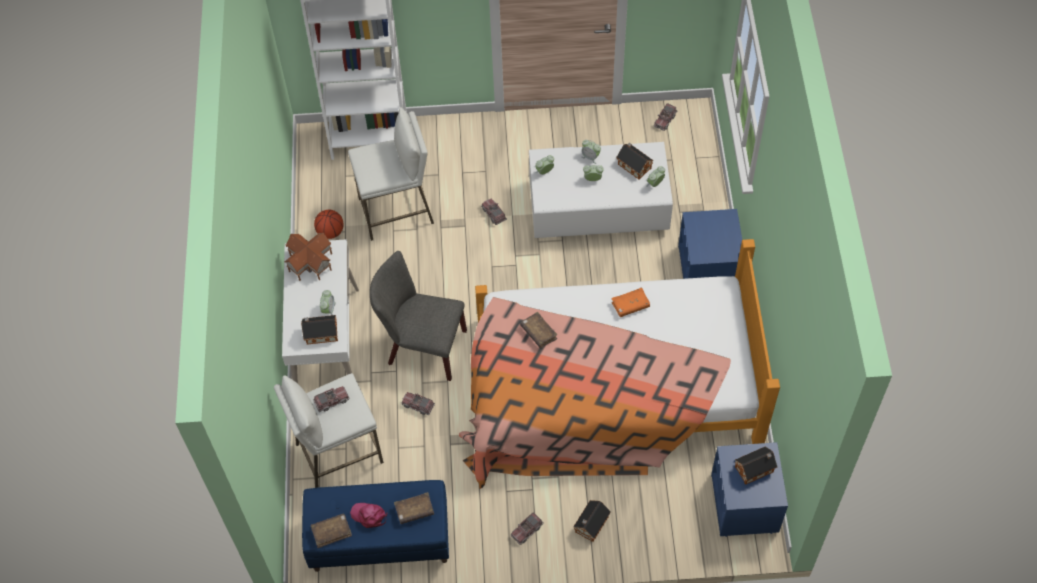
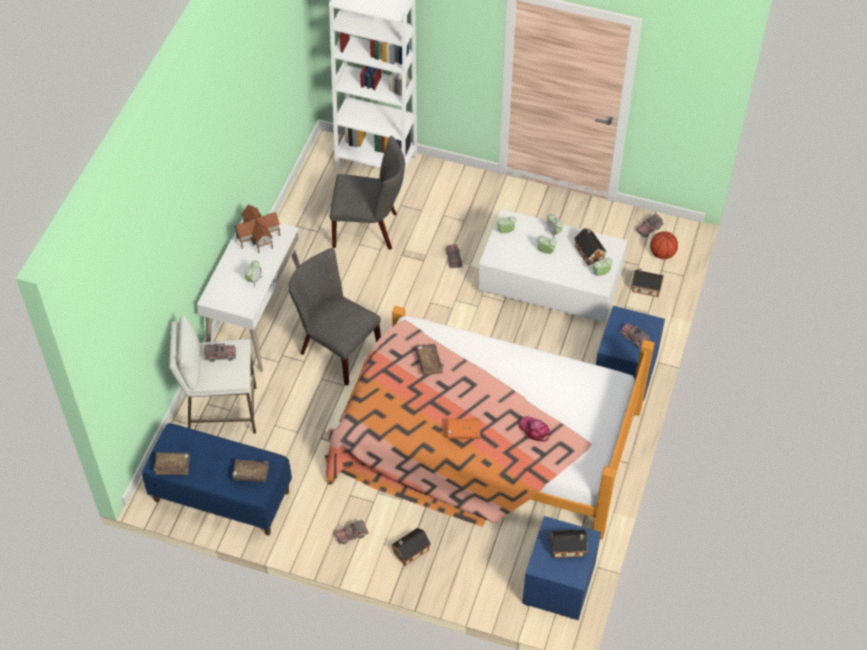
camera: 20 degrees right, 5 degrees down
(320, 333) = (237, 296): toy house -> toy house (645, 287)
(330, 232) = (305, 228): basketball -> basketball (662, 254)
(369, 516) = (210, 464): pink cap -> pink cap (534, 430)
(396, 211) = (370, 229): white stool -> grey chair
(418, 405) = (309, 396): toy truck -> toy truck (634, 338)
(630, 305) = (523, 367): orange book -> orange book (463, 431)

